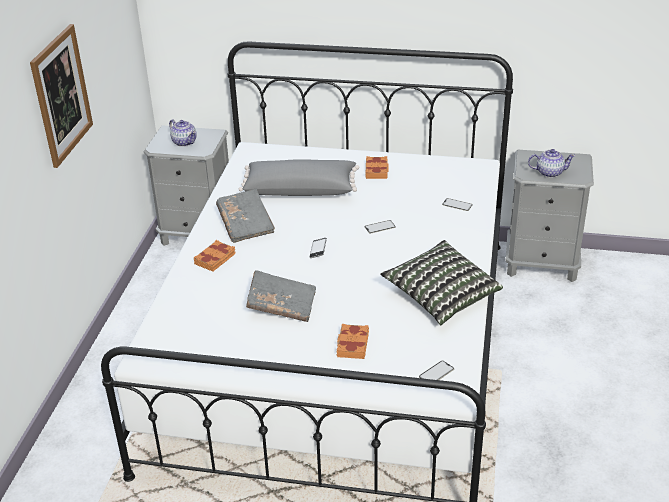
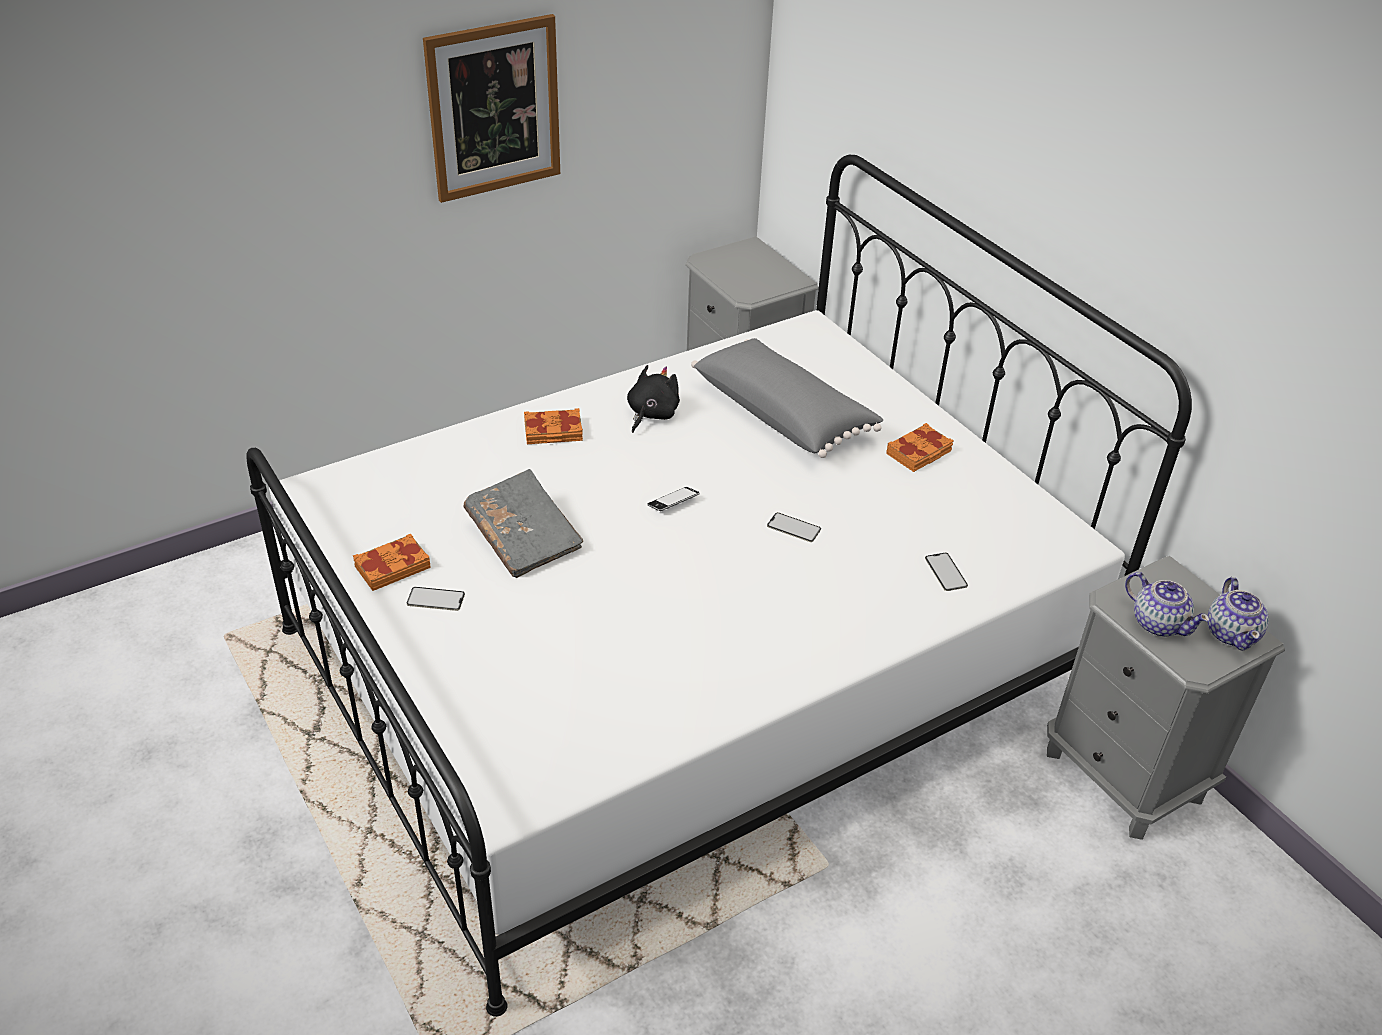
camera: 45 degrees right, 5 degrees up
(184, 142) = (745, 271): teapot -> teapot (1231, 633)
(245, 224) = (651, 414): grey book -> black plush toy
(352, 345) = (511, 644): orange book -> orange book (392, 567)
(436, 373) = (535, 760): phone -> phone (435, 599)
(441, 296) = (710, 672): pillow -> none

